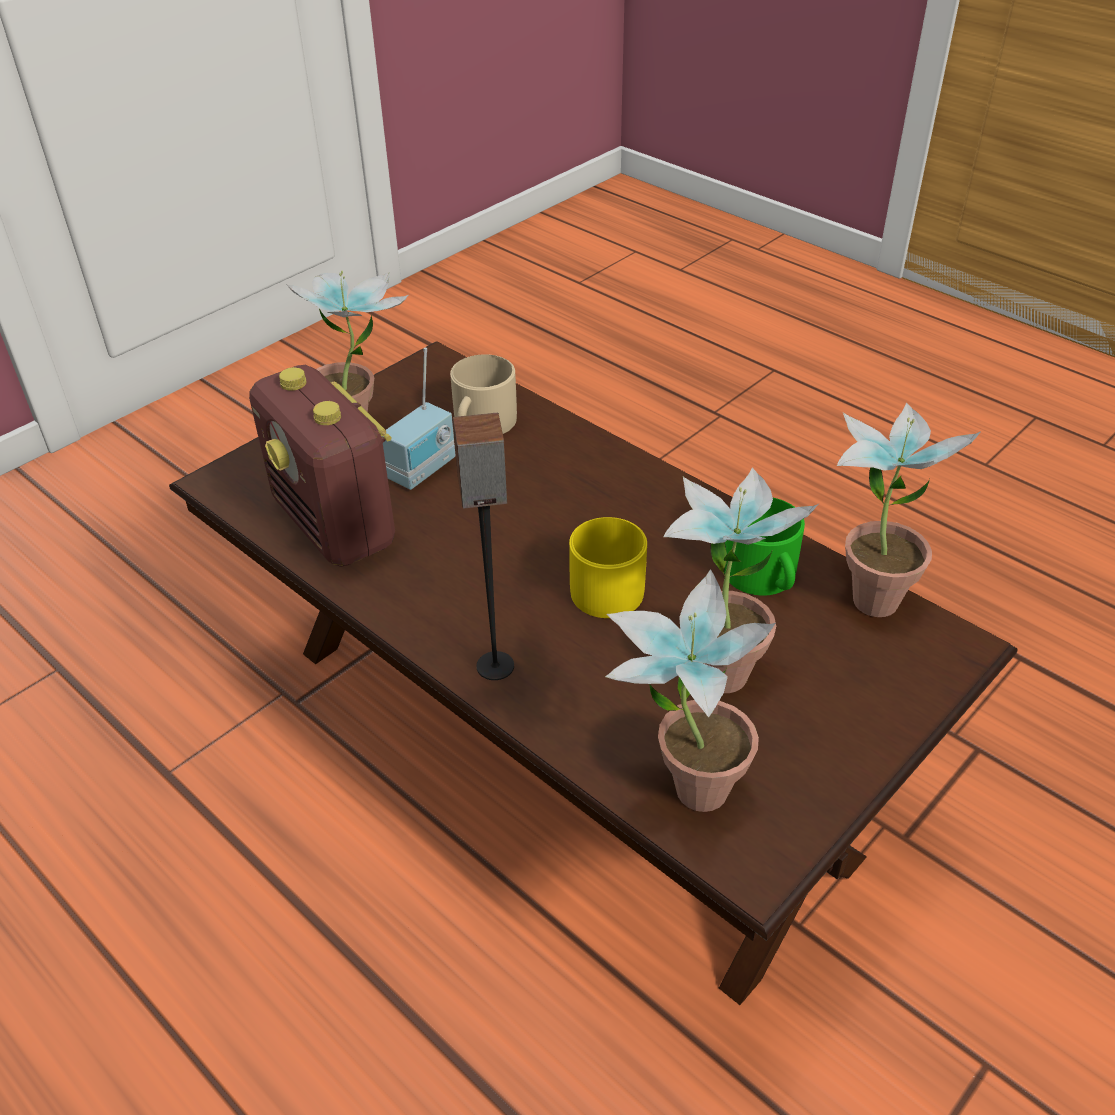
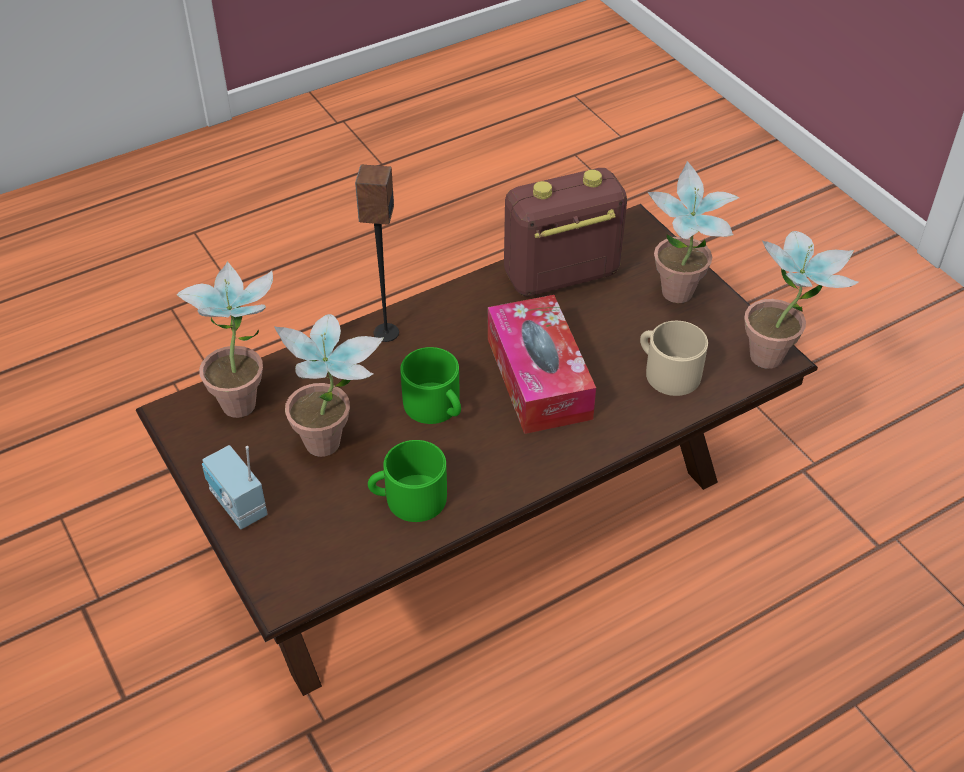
camera: 105 degrees right, 5 degrees up
(423, 470) = (611, 328): radio -> radio (236, 506)
(528, 512) = (538, 378): none -> tissue box
(612, 586) = (436, 407): yellow mug -> green mug
(871, 589) = (365, 563): potted plant -> potted plant (779, 359)

